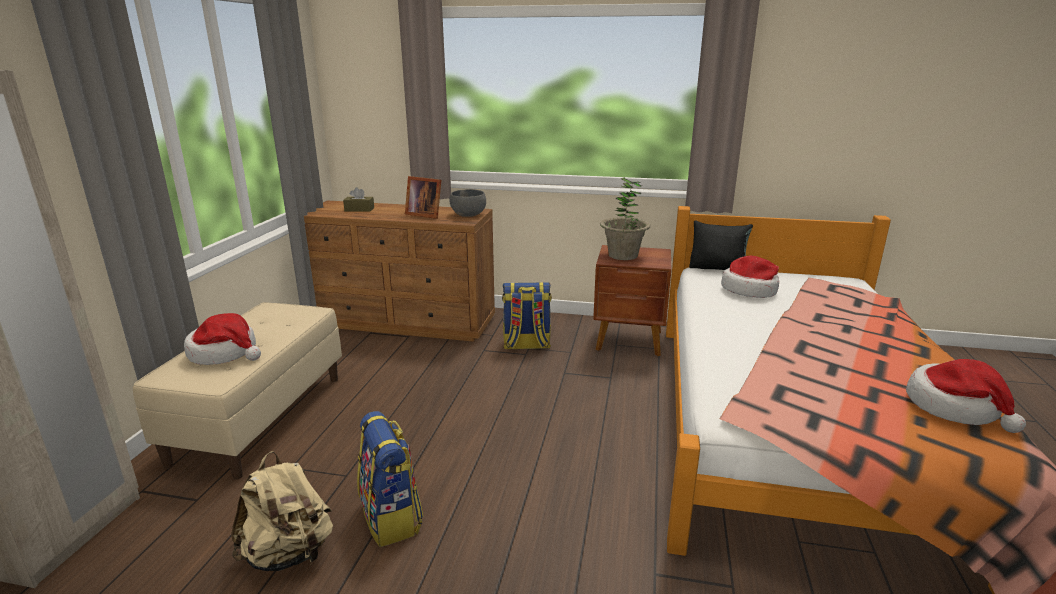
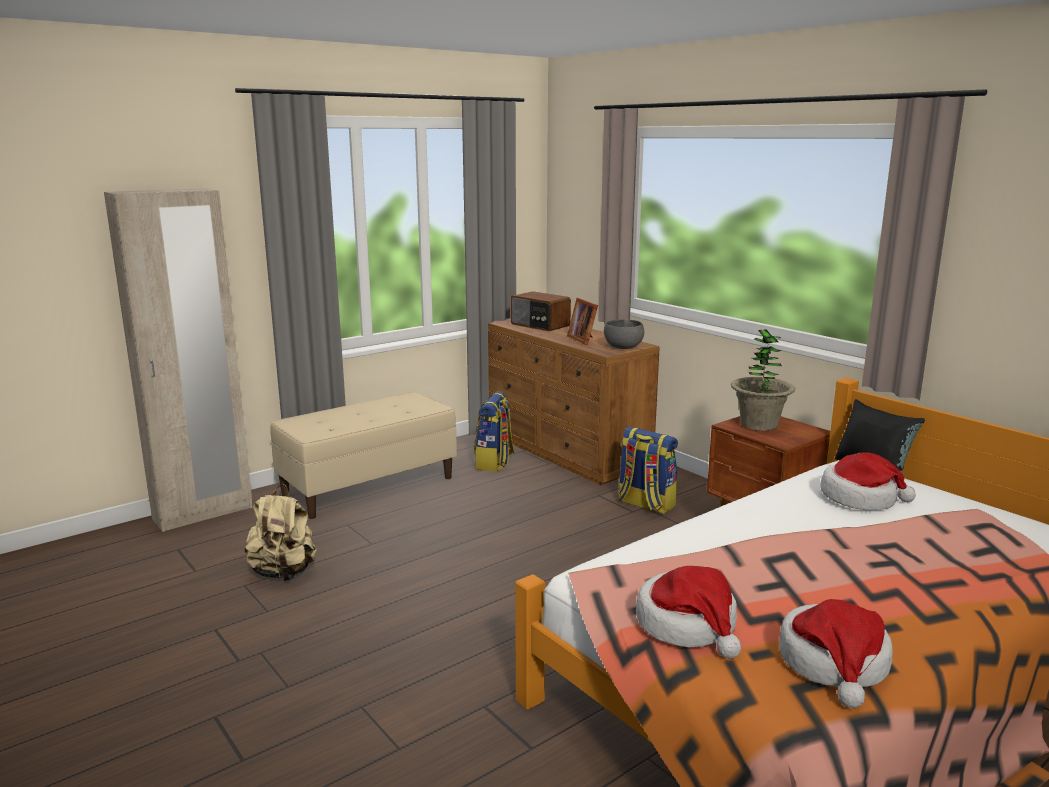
camera: 40 degrees right, 5 degrees down
(225, 353) = (341, 418): hat -> hat (688, 625)
(359, 209) = (540, 325): brown tissue box -> radio
(392, 518) = (364, 582): backpack -> backpack (494, 463)

